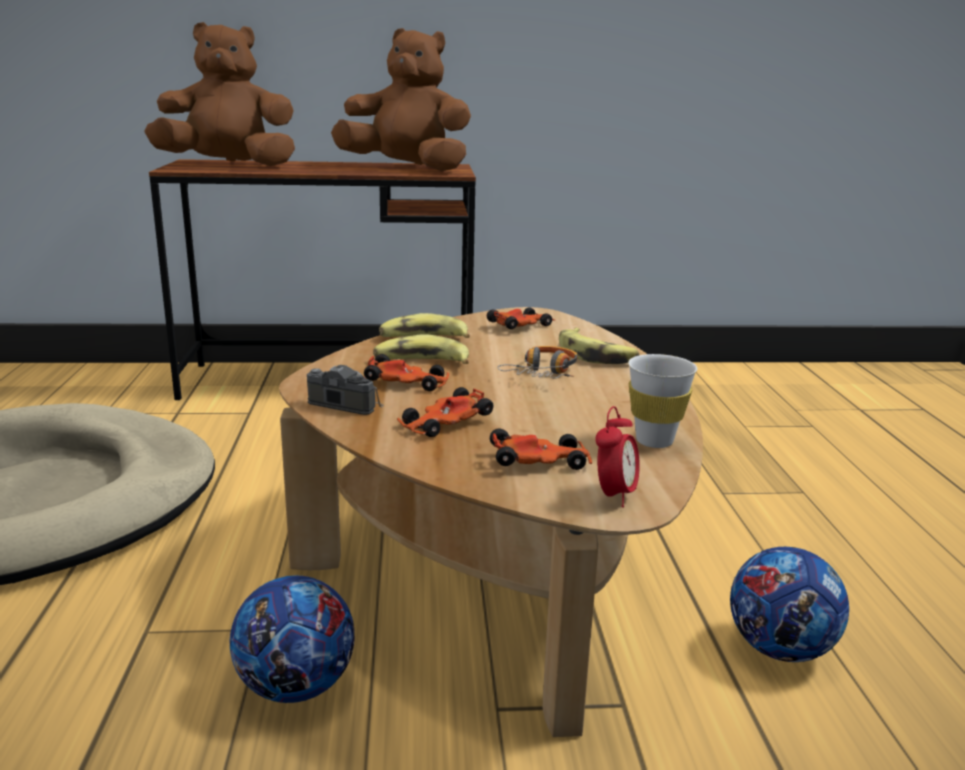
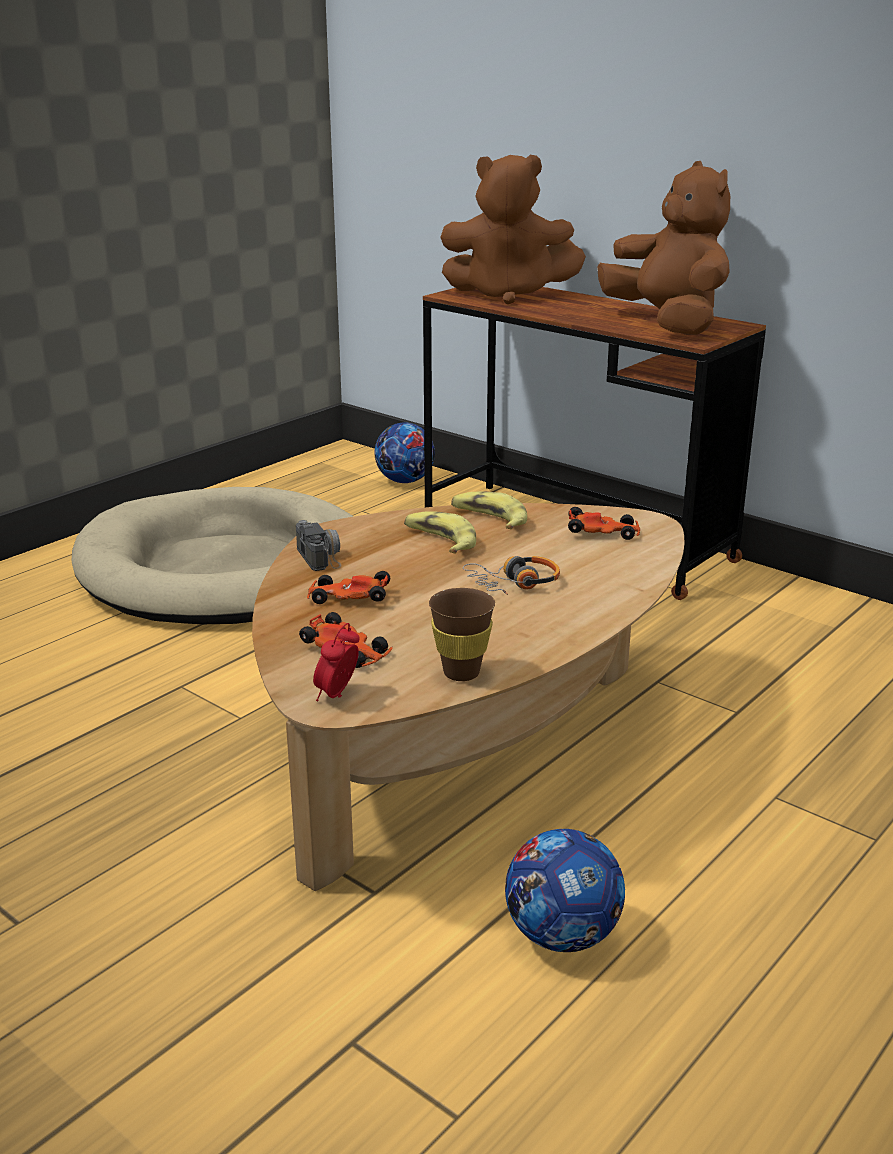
camera: 45 degrees right, 5 degrees up
(229, 165) = (508, 295): brown plush toy -> brown plush toy turned 150 degrees clockwise
(296, 687) = (207, 763): football -> football (405, 481)
(408, 383) = (393, 555): toy car -> none
(596, 355) = (601, 584): banana -> none
(615, 496) = (337, 695): alarm clock -> alarm clock turned 135 degrees clockwise
(654, 441) = (461, 673): white cup -> brown cup

